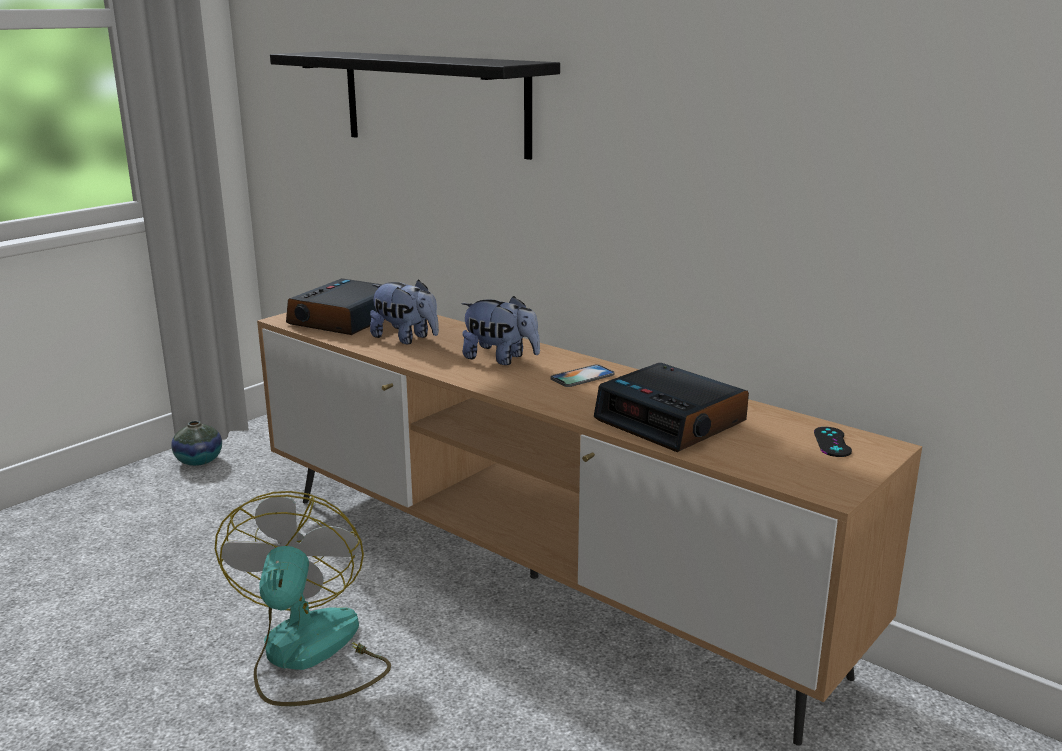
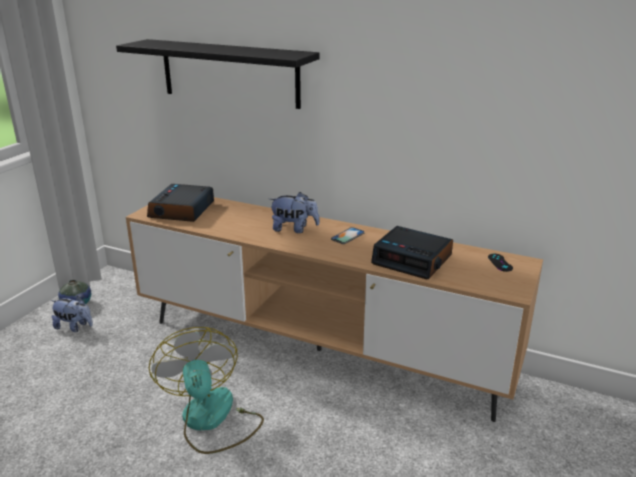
camera: 15 degrees left, 5 degrees up
(406, 339) = (229, 221): plush toy -> plush toy (74, 327)

